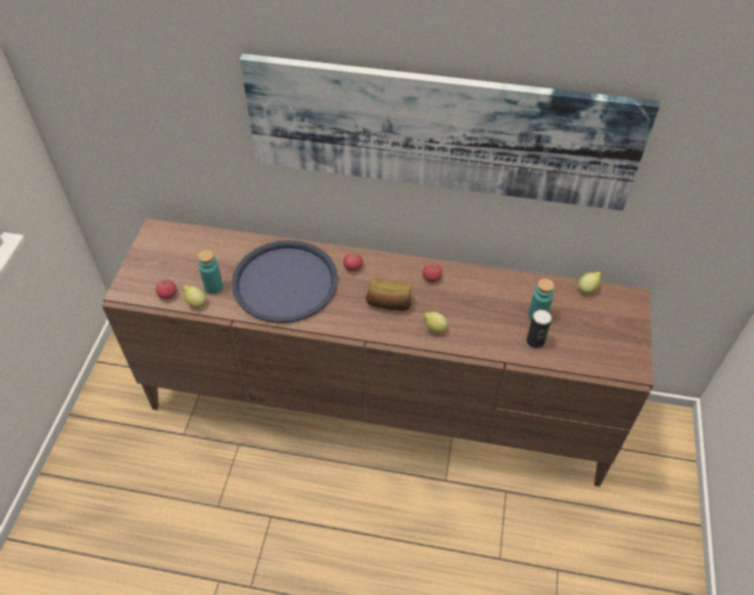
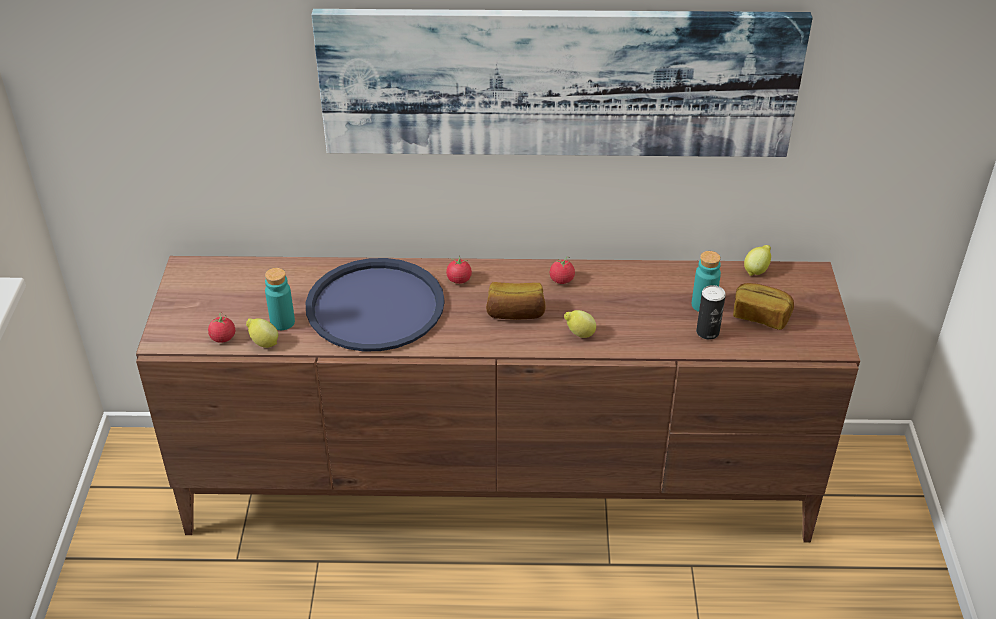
camera: 10 degrees left, 10 degrees down
(581, 332) = (760, 316): none -> bread

